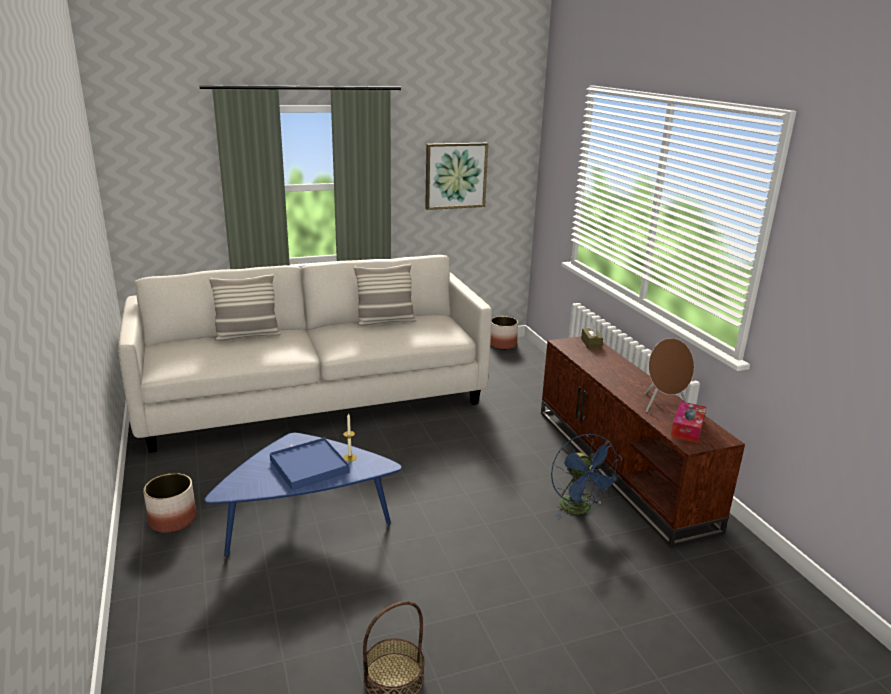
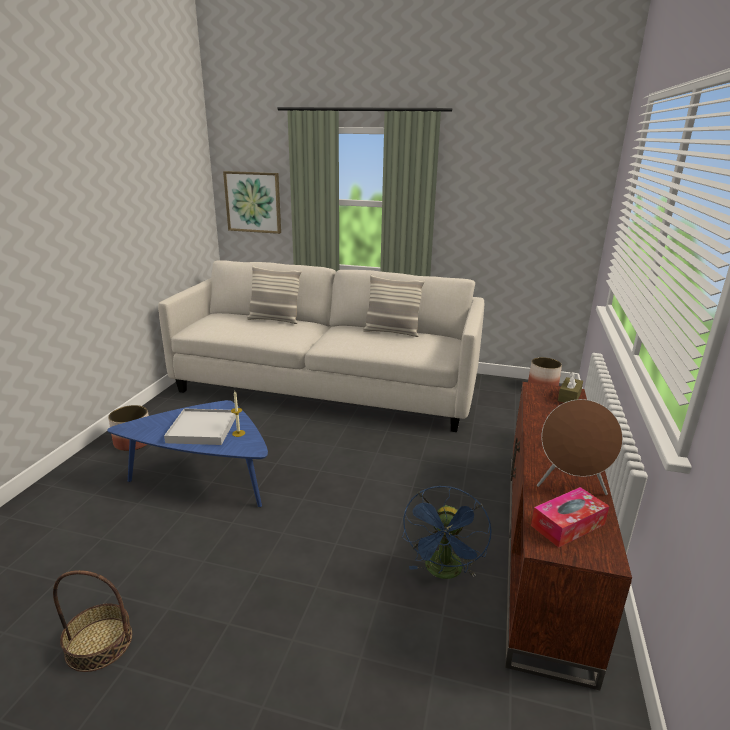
camera: 35 degrees right, 0 degrees up
(309, 466) = (202, 429): blue tray -> white tray
(455, 175) = (509, 204): picture -> picture (253, 202)

